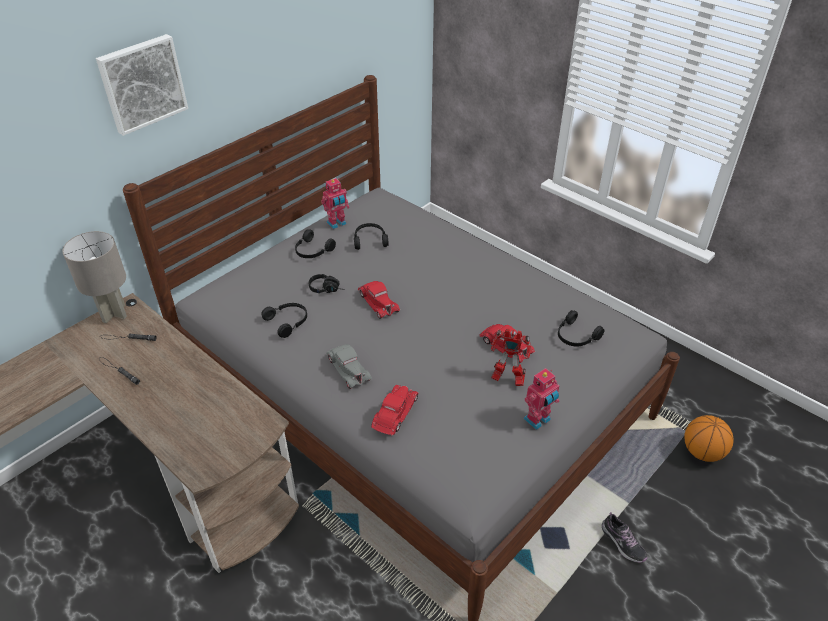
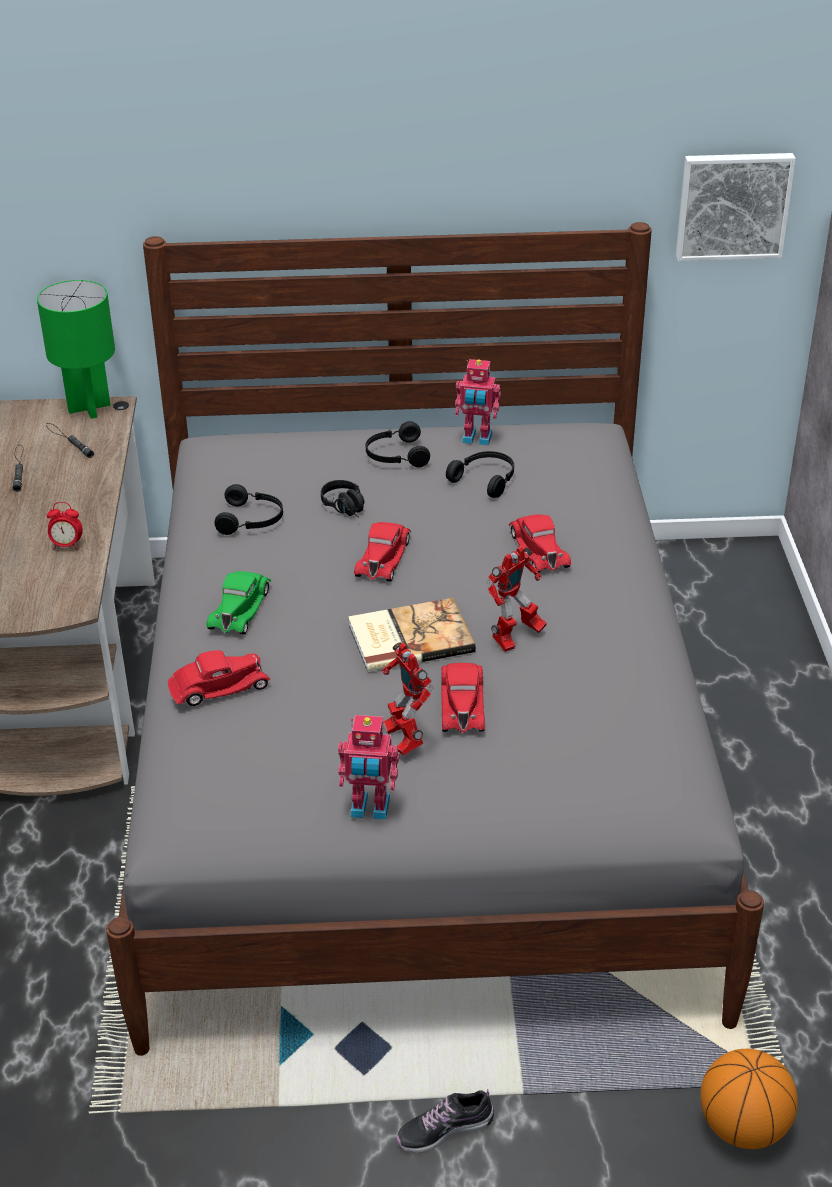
camera: 45 degrees right, 5 degrees down
(114, 313) = (89, 407): grey table lamp -> green table lamp
(142, 83) = (214, 106): picture -> picture (733, 205)
(214, 395) = (67, 546): none -> alarm clock
(348, 368) = (240, 608): grey toy car -> green toy car
(436, 259) = (538, 549): none -> red toy car
(443, 332) = (409, 637): none -> book
(485, 304) = (515, 638): none -> toy robot
(575, 336) = (578, 753): black headphones -> none
(622, 543) = (444, 1129): shoe -> shoe turned 60 degrees clockwise

